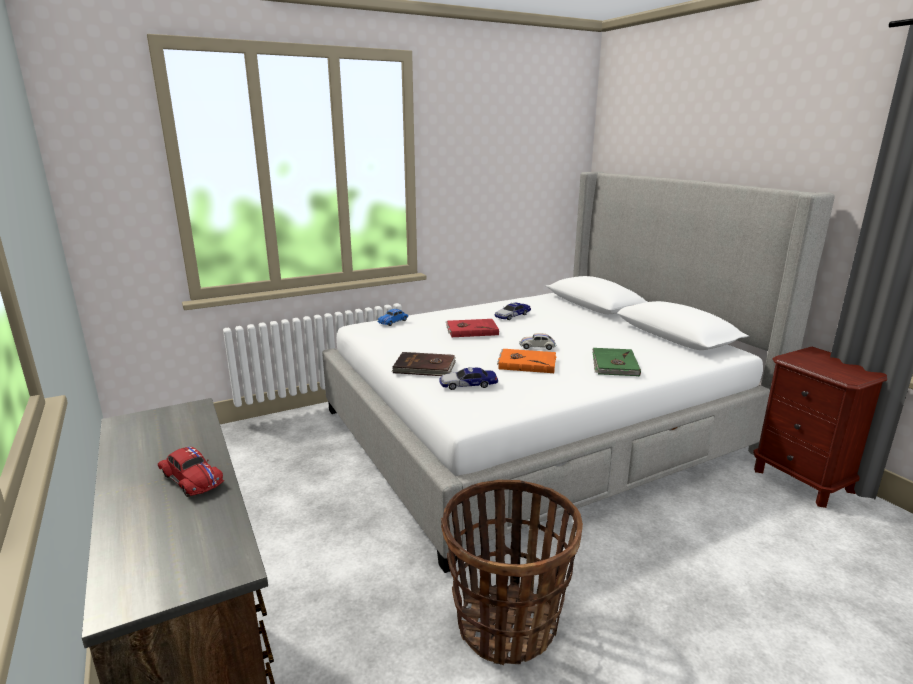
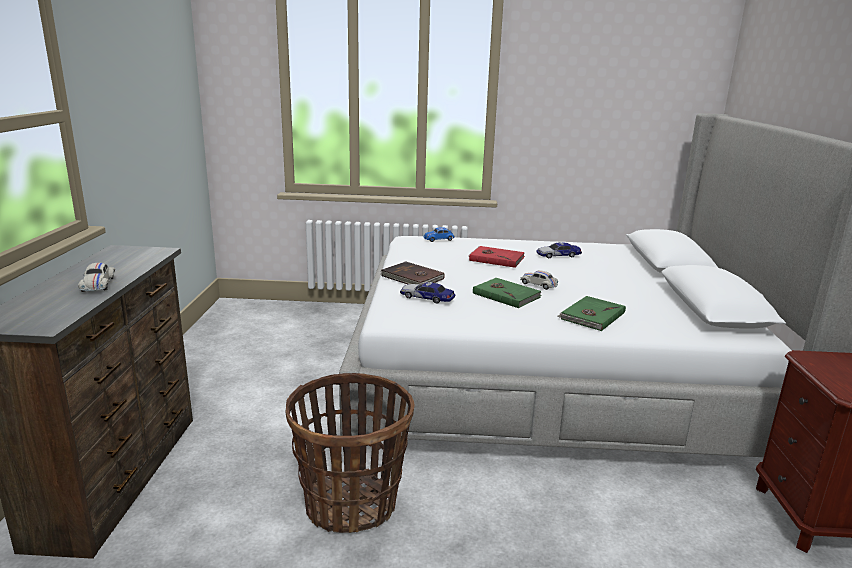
camera: 30 degrees right, 0 degrees up
(192, 479) = (98, 285): red toy car -> white toy car
(527, 363) = (506, 295): orange book -> green book

